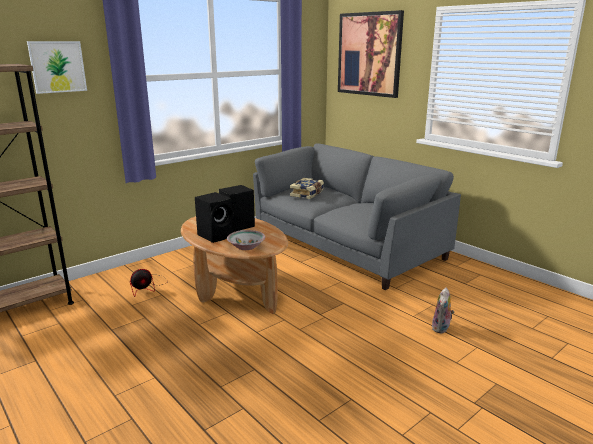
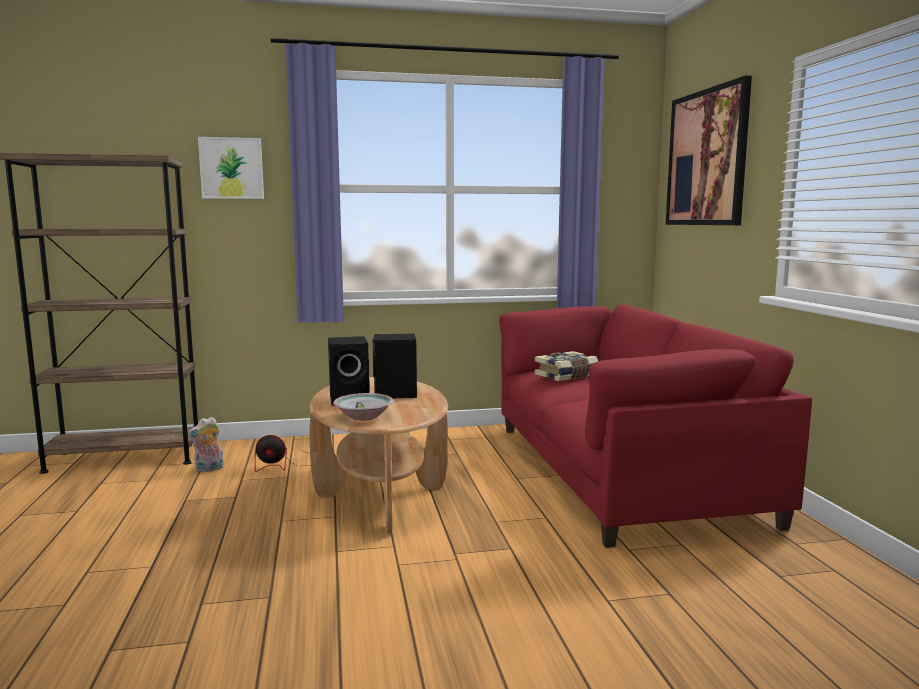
camera: 30 degrees right, 10 degrees down
(346, 245) = (618, 471): grey sofa -> red sofa
(441, 328) = (638, 636): plush toy -> plush toy (209, 469)

